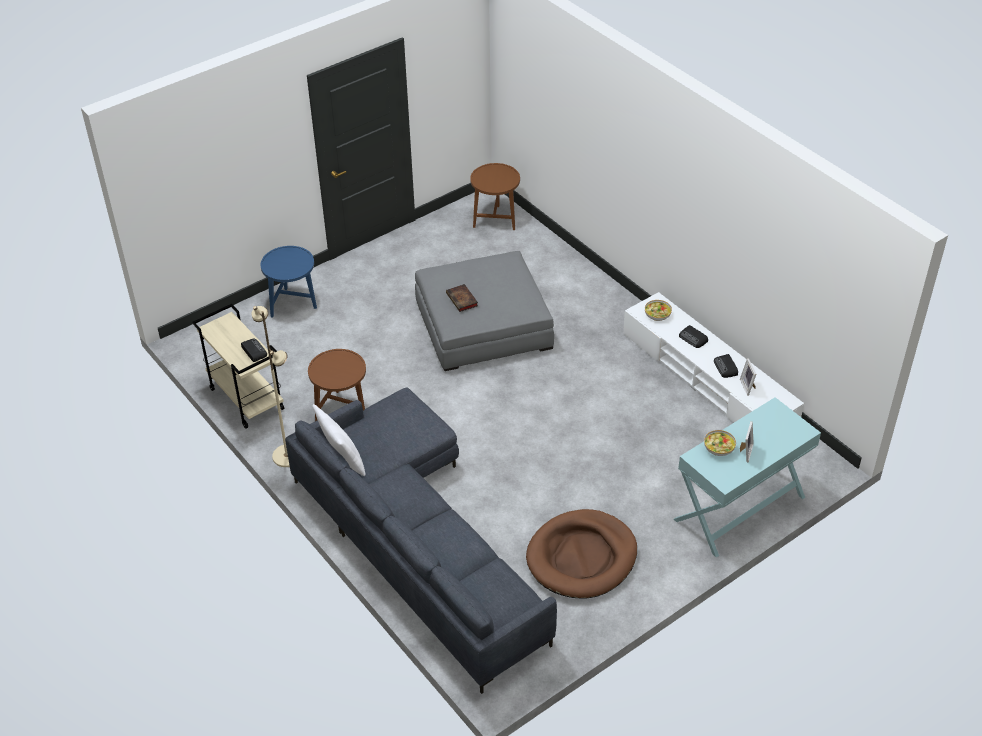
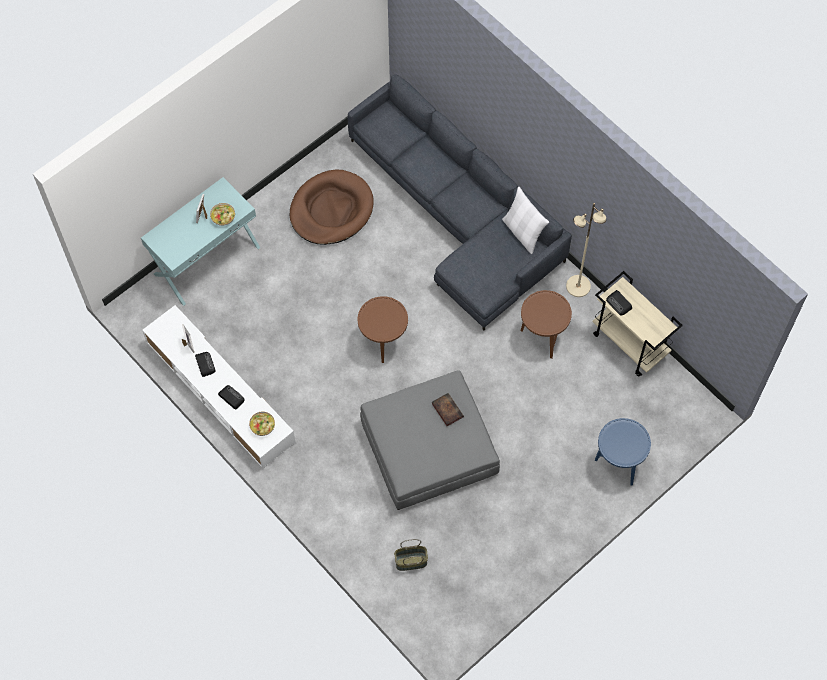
camera: 175 degrees right, 20 degrees up
(495, 219) = (431, 606): brown side table -> brown side table (383, 342)
(511, 247) = (411, 562): none -> basket

